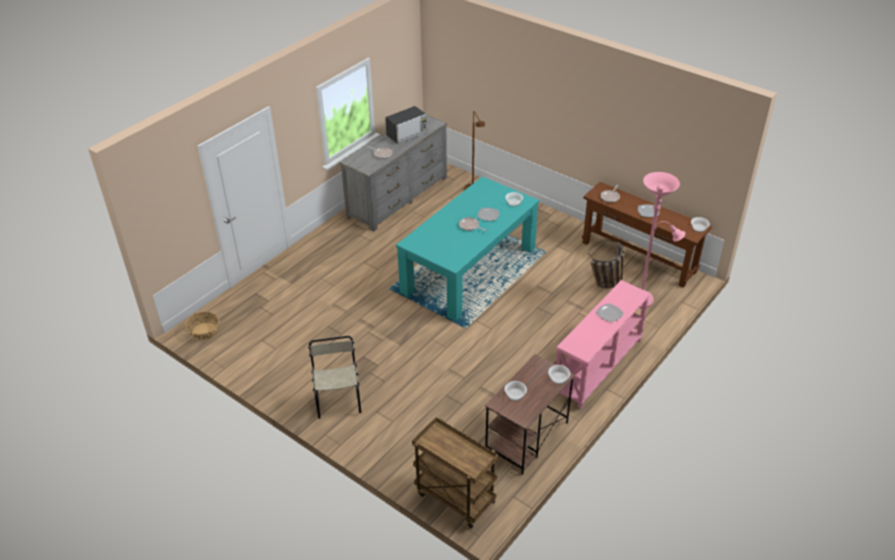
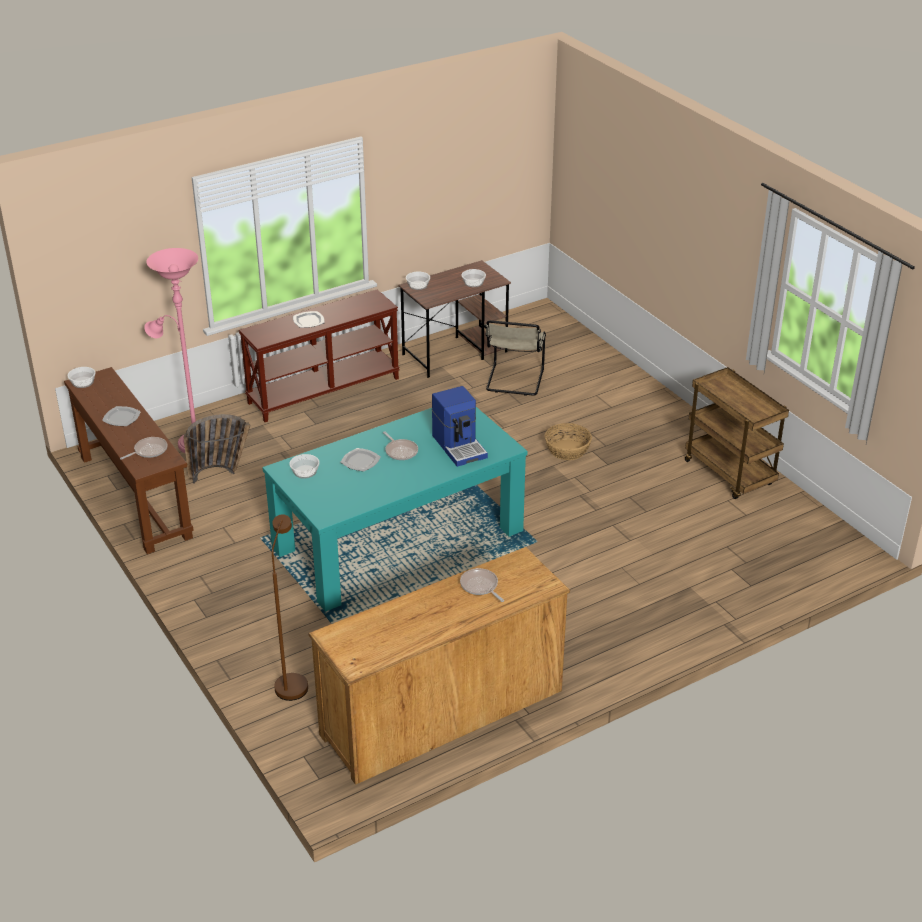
camera: 160 degrees left, 5 degrees down
(204, 331) = (833, 546): basket -> basket (567, 450)
(338, 398) = (654, 428): beige chair -> beige chair (514, 381)
(398, 197) = (442, 712): grey dresser -> brown dresser
(407, 134) = (407, 622): microwave -> none
(437, 237) = (460, 446): none -> coffee machine
(454, 497) = (558, 328): brown cart -> brown cart (730, 474)
(598, 367) = (324, 390): pink console table -> brown console table

